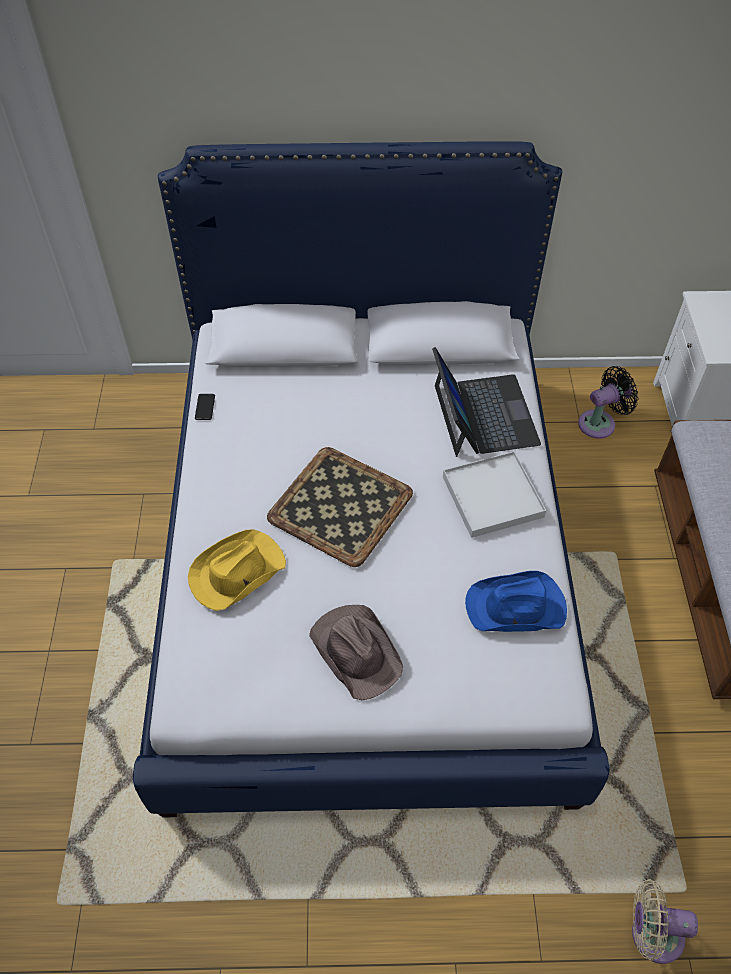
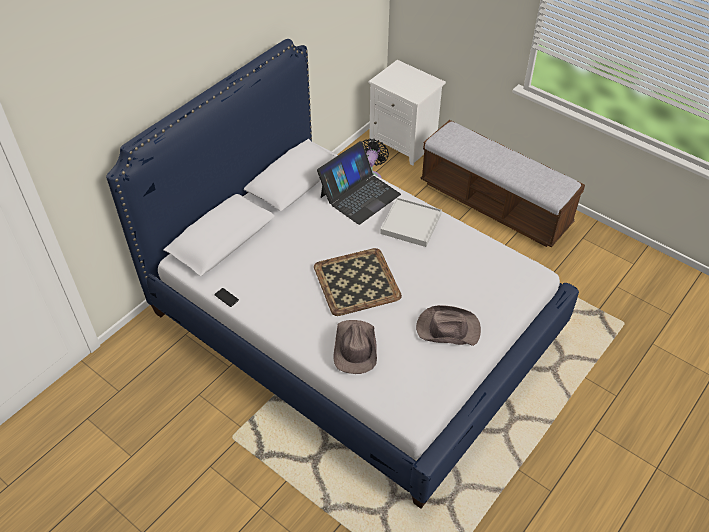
camera: 50 degrees left, 5 degrees down
(236, 572) = (355, 348): yellow hat -> brown hat
(483, 415) = (359, 195): laptop -> laptop turned 105 degrees clockwise
(517, 608) = (479, 257): blue hat -> none
(651, 934) = (633, 348): beige fan -> none

